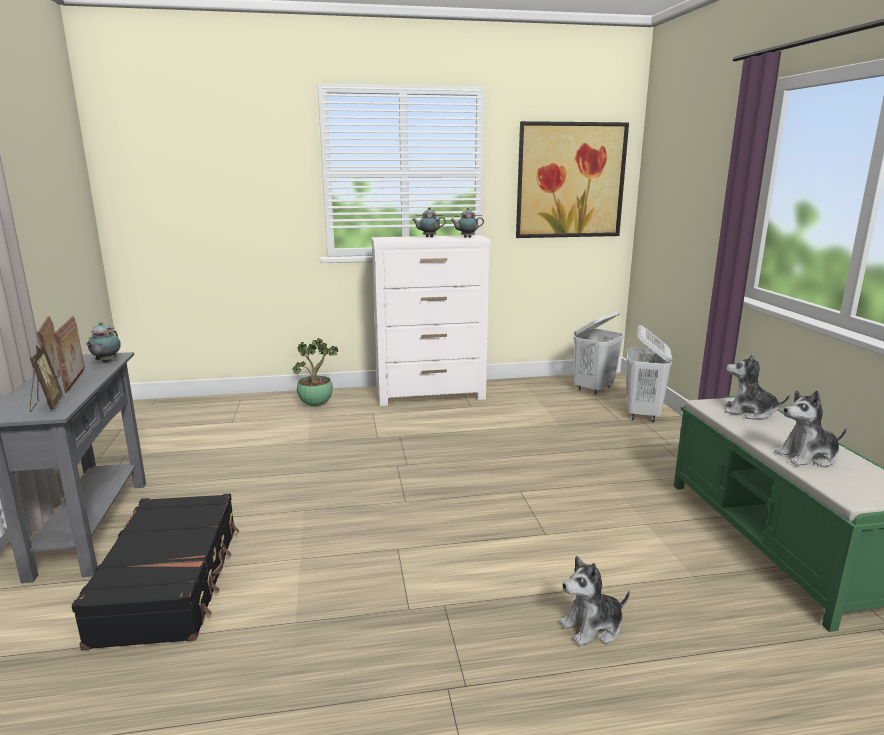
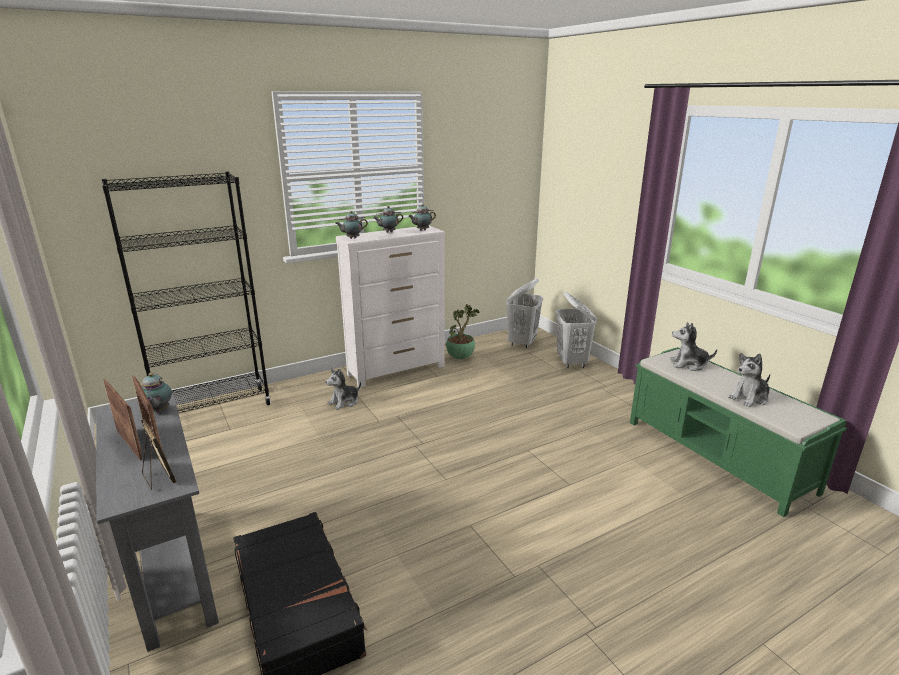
camera: 20 degrees left, 5 degrees up
(232, 404) = (214, 409): none -> black bookcase
(317, 404) = (299, 396): potted plant -> potted plant (461, 357)
(383, 239) = (352, 238): none -> teapot
(570, 180) = (491, 171): picture -> none
(592, 627) = (648, 554): plush toy -> plush toy (344, 402)

